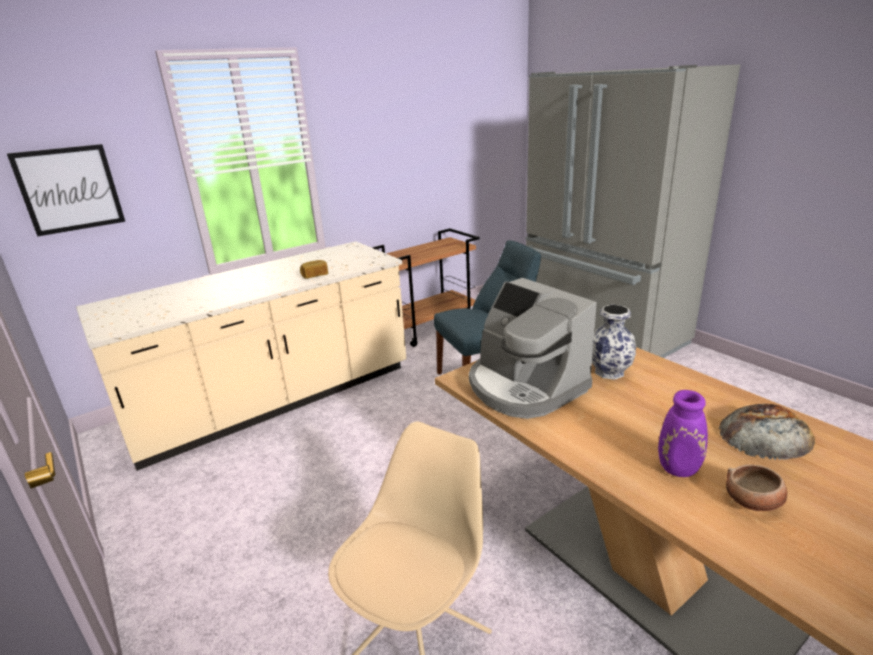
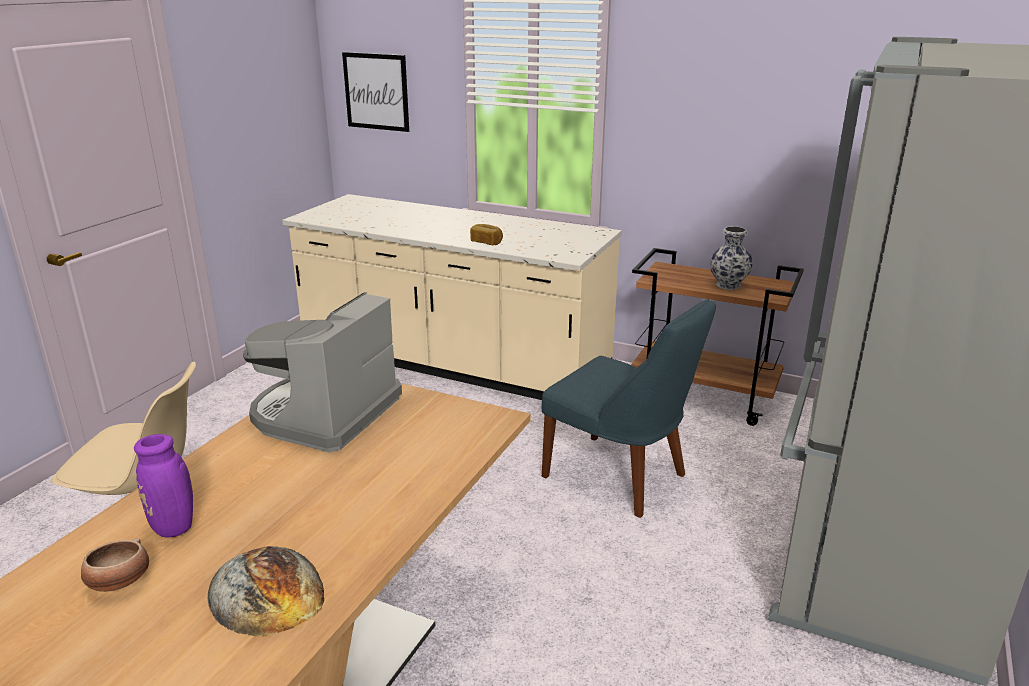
camera: 60 degrees right, 0 degrees up
(610, 372) = (388, 461): vase -> vase (728, 285)

